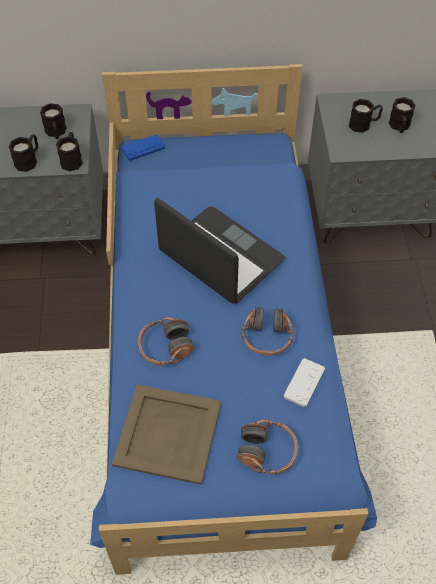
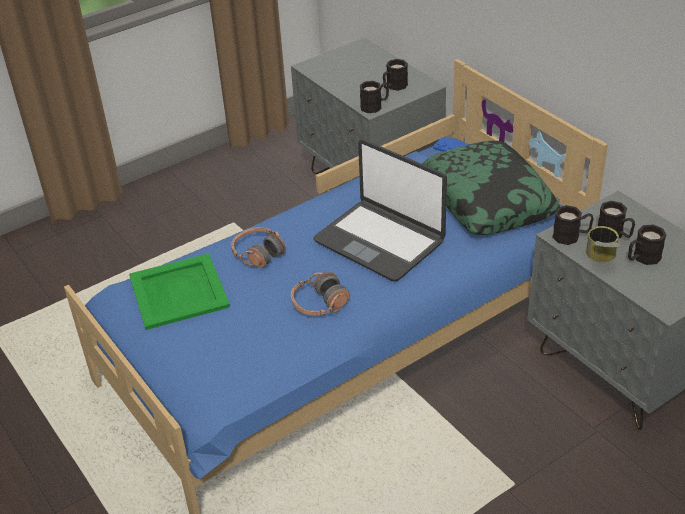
camera: 60 degrees right, 15 degrees down
(28, 160) = (351, 89): black mug -> black mug (571, 236)
(169, 433) = (179, 292): beige tray -> green tray
(220, 257) = (380, 241): laptop -> laptop turned 120 degrees clockwise
(226, 166) = (488, 199): none -> pillow
(267, 452) = (202, 353): headphones -> none
(304, 383) = (290, 346): white game controller -> none
(384, 146) = (601, 259): none -> can

